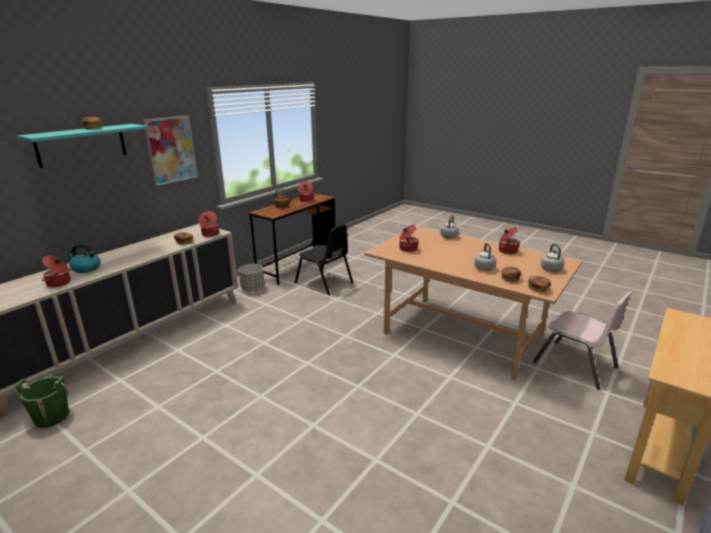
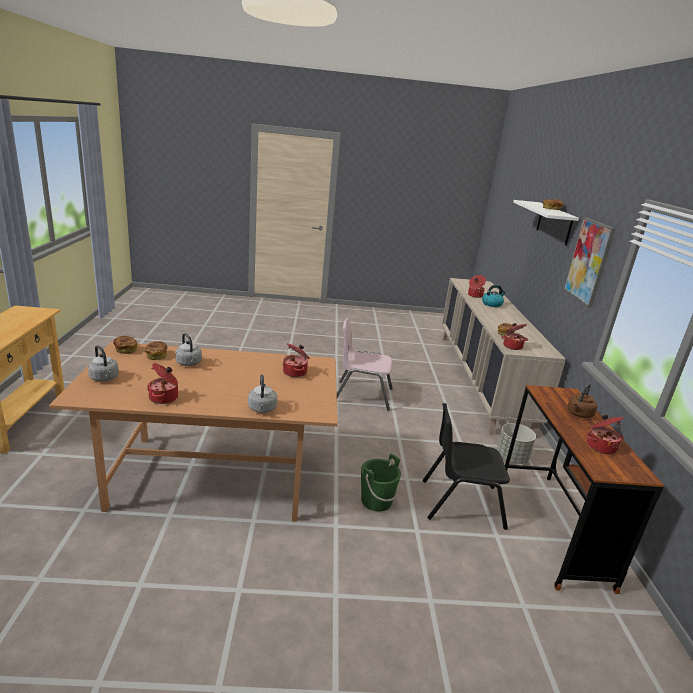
camera: 140 degrees right, 0 degrees up
(52, 417) = (421, 344): green bucket -> green bucket (376, 500)
(82, 145) = (554, 223): turquoise shelf -> white shelf
(575, 365) = (67, 476): pink chair -> pink chair (363, 395)

